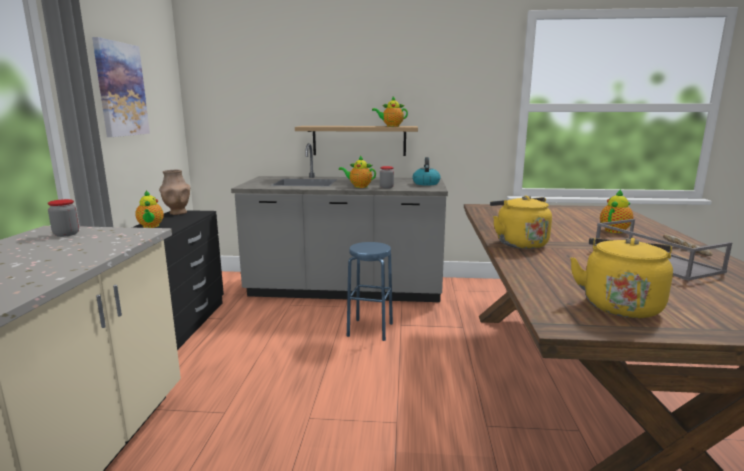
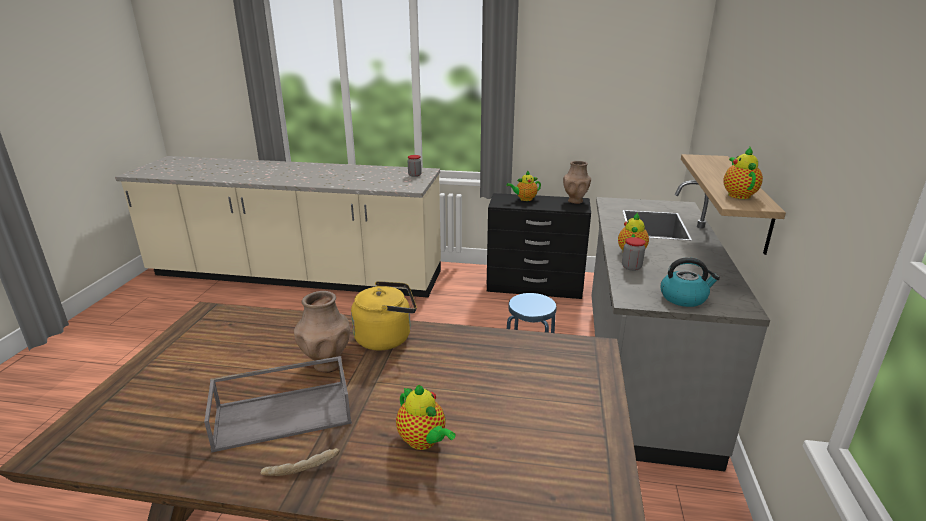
camera: 95 degrees right, 10 degrees up
(121, 89) = (579, 83): picture -> none
(578, 255) = (327, 364): none -> brown vase
(620, 305) = (208, 344): yellow kettle -> none

